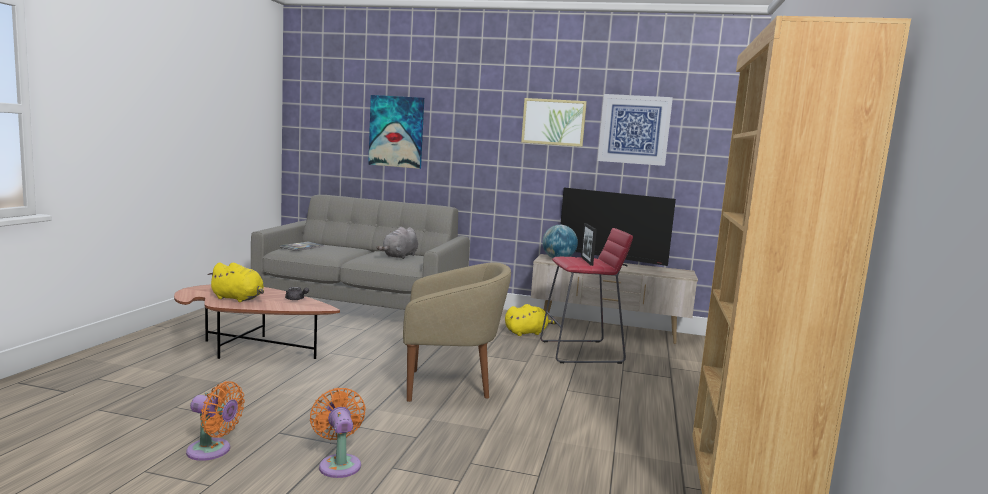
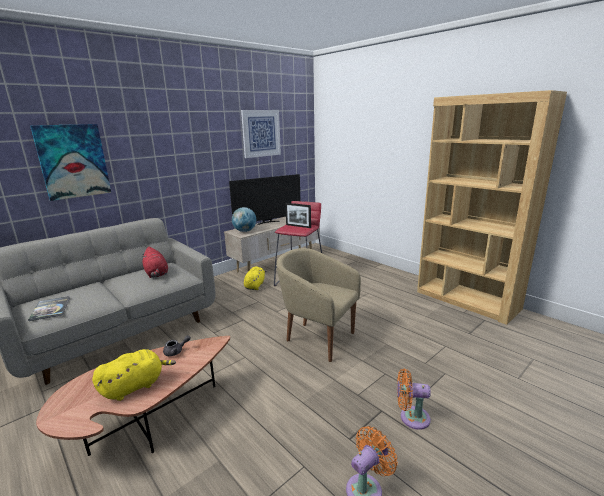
camera: 55 degrees left, 10 degrees up
(399, 256) = (156, 274): grey plush toy -> red plush toy
(450, 386) = (317, 338): beige armchair -> beige armchair turned 90 degrees counterclockwise
(553, 122) = (212, 134): picture -> none

